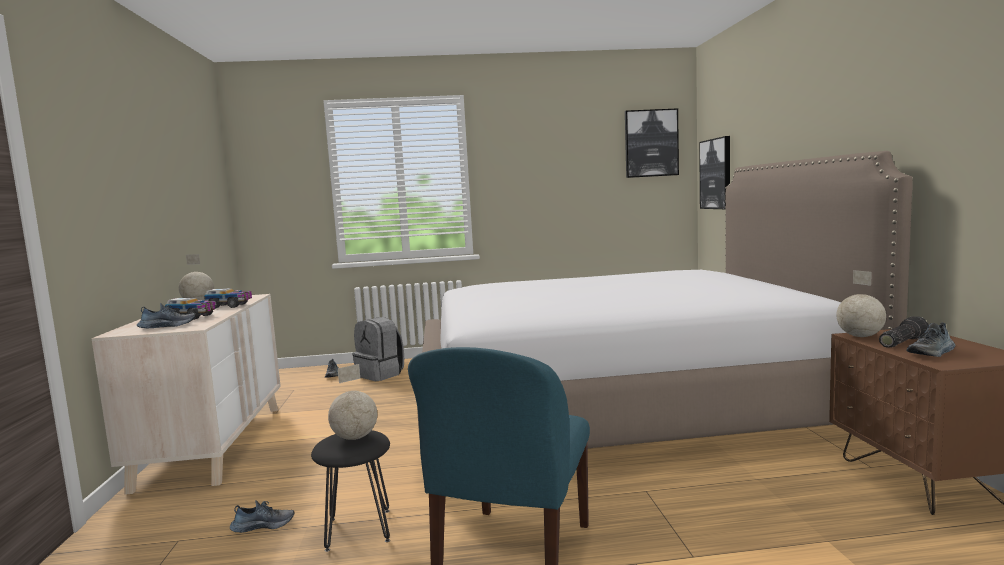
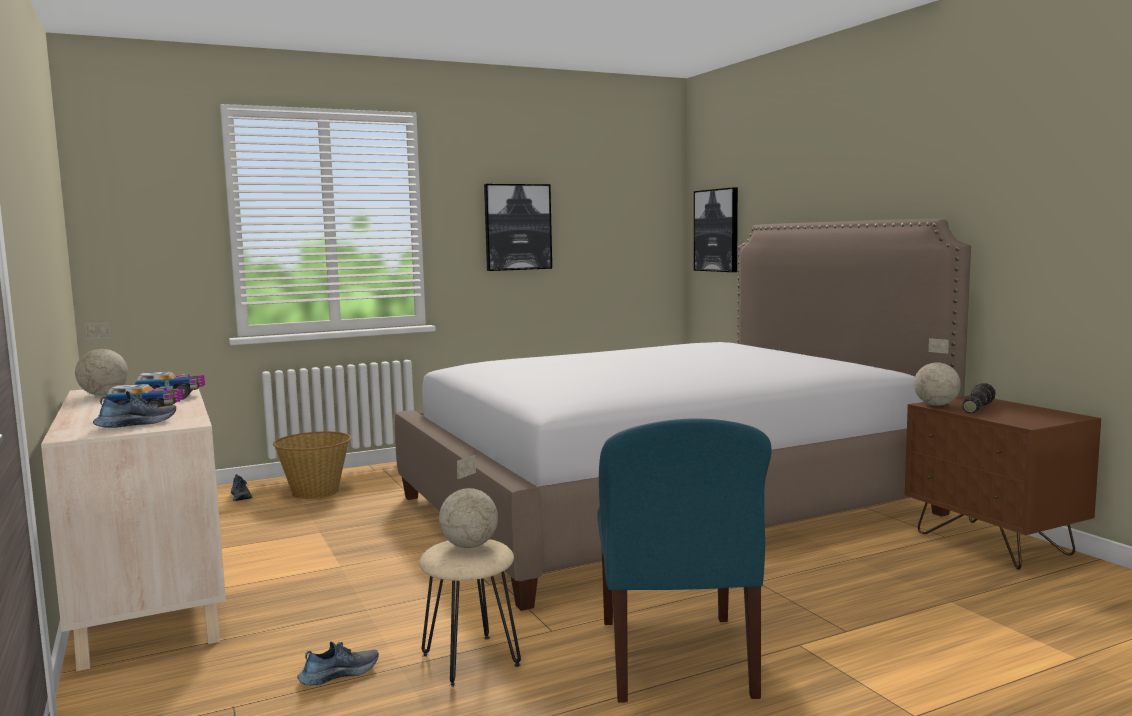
camera: 20 degrees left, 0 degrees up
(358, 529) = (469, 660): black stool -> beige stool
(381, 374) = (316, 491): grey backpack -> basket
(651, 143) = (638, 189): picture -> picture (517, 227)
(932, 353) = (1010, 416): shoe -> none

